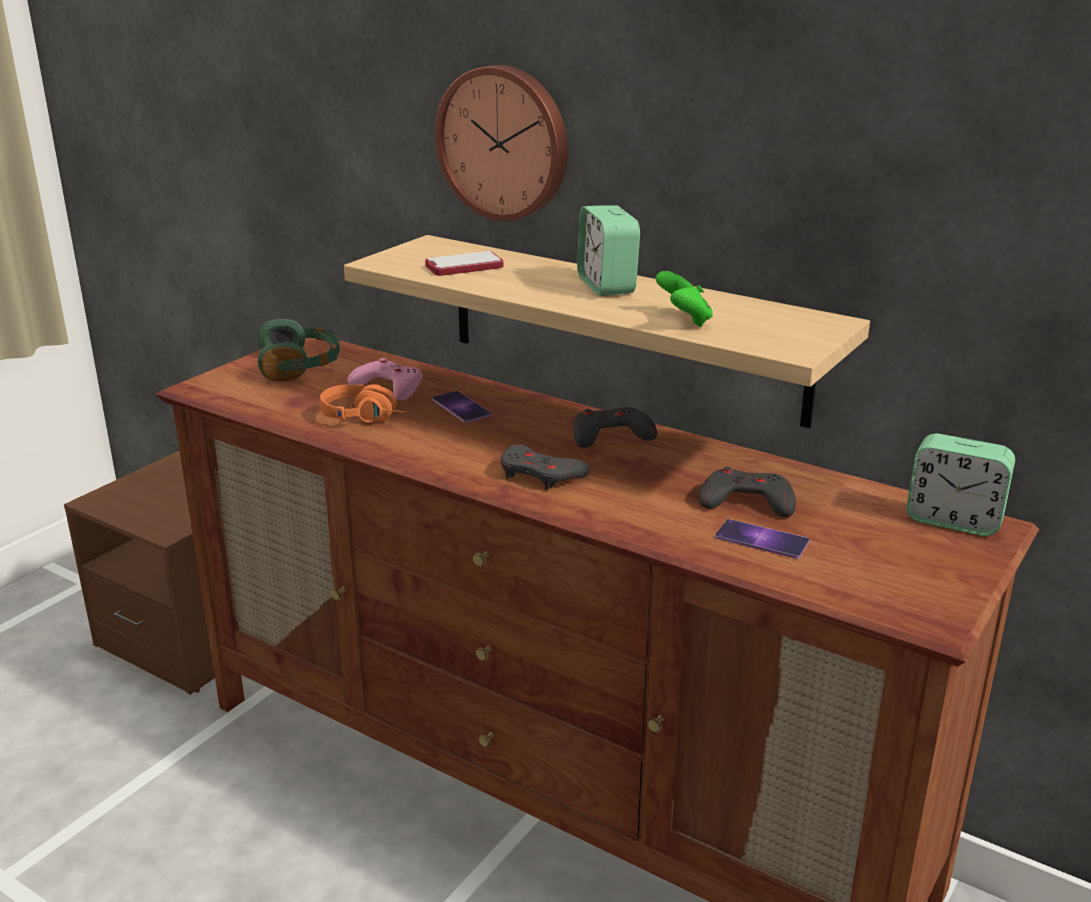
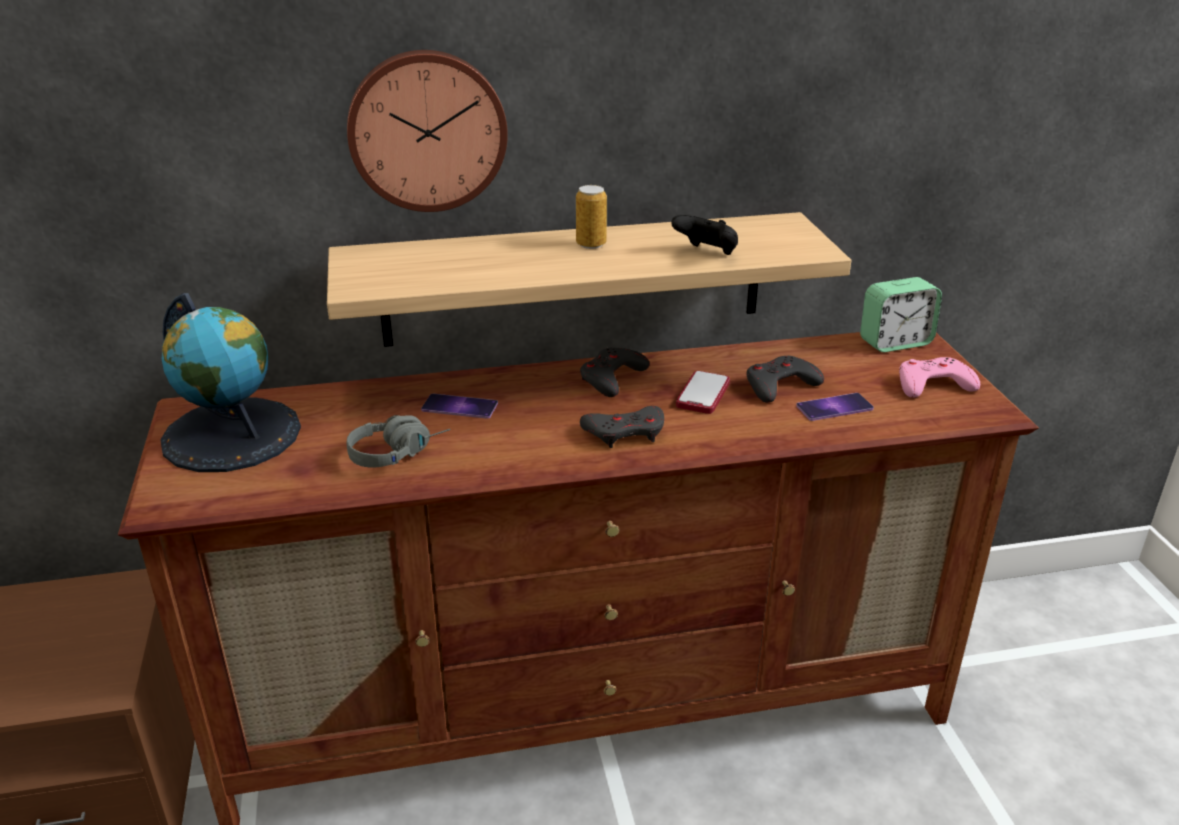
camera: 45 degrees left, 5 degrees up
(300, 366) = (232, 434): green headphones -> globe
(368, 417) = (399, 452): orange headphones -> grey headphones
(389, 387) = (361, 416): pink game controller -> pink game controller (933, 384)
(464, 266) = (442, 266): phone -> phone (703, 394)
(606, 285) = (591, 244): alarm clock -> can
(684, 320) = (707, 253): green game controller -> black game controller

